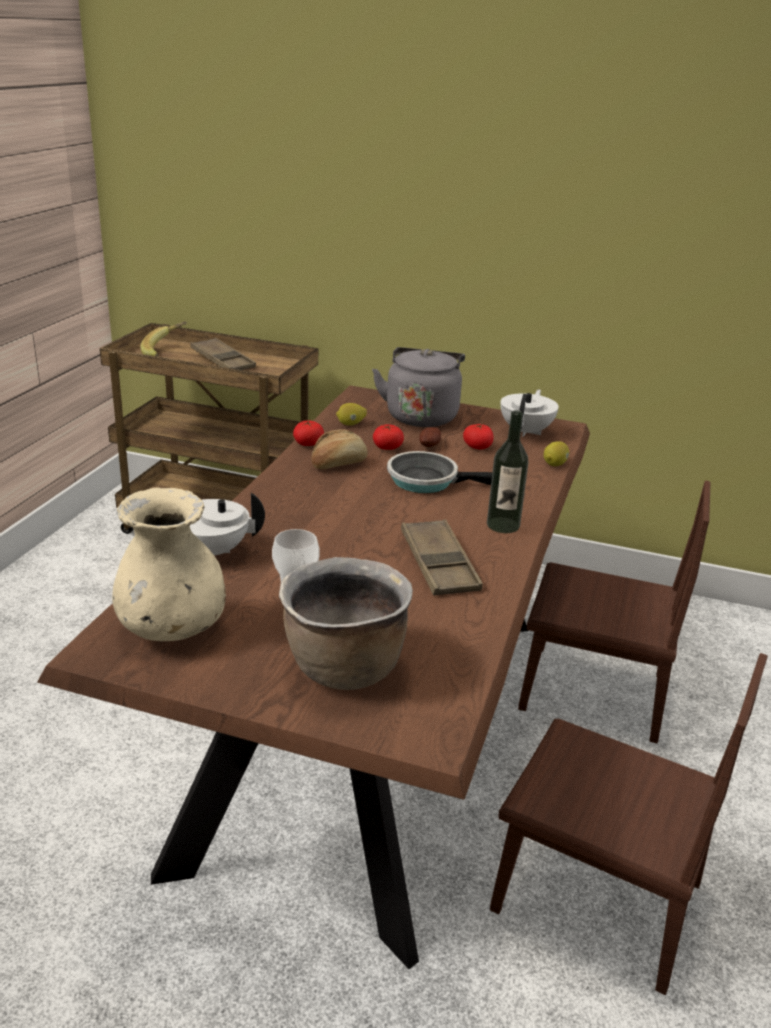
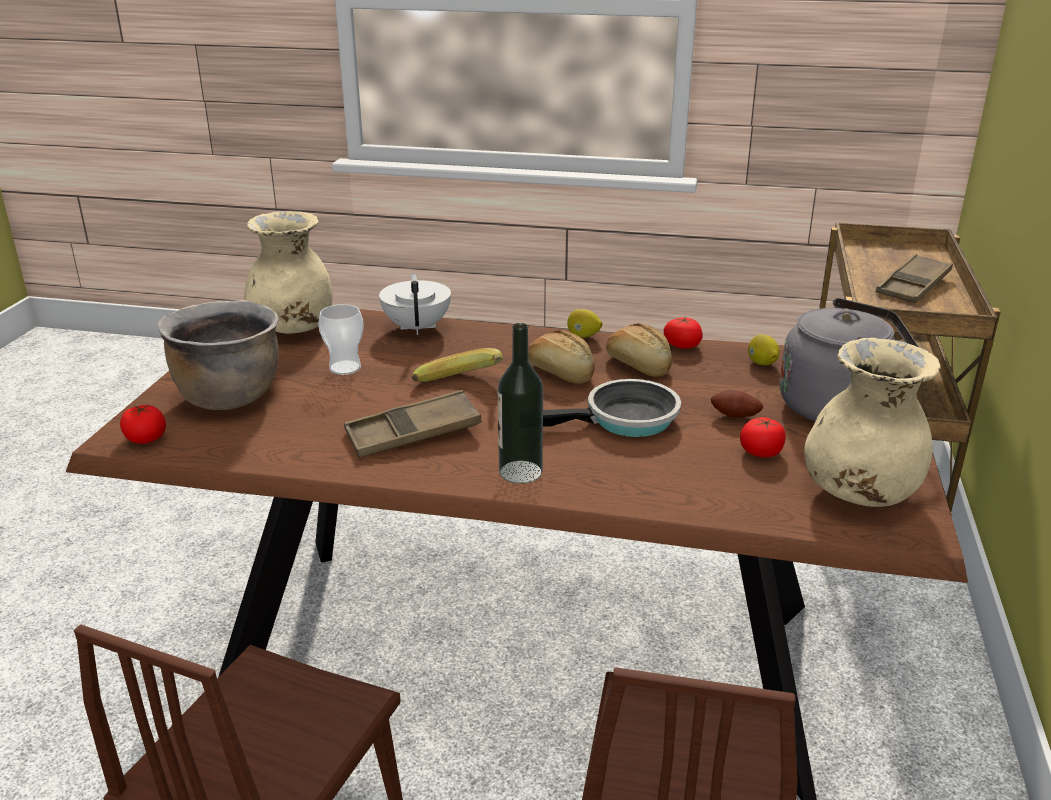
camera: 85 degrees right, 0 degrees up
(166, 353) = (900, 258): banana -> banana (463, 387)
(341, 493) = (560, 372): none -> bread
(387, 447) = (707, 390): tomato -> tomato (146, 438)
(429, 480) = (624, 420): frying pan -> frying pan turned 75 degrees clockwise
(526, 431) = (859, 493): white teapot -> beige vase
(555, 464) = (744, 517): lemon -> lemon (583, 336)

